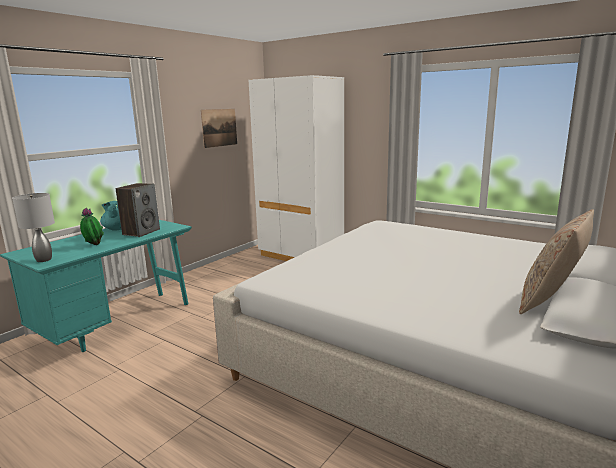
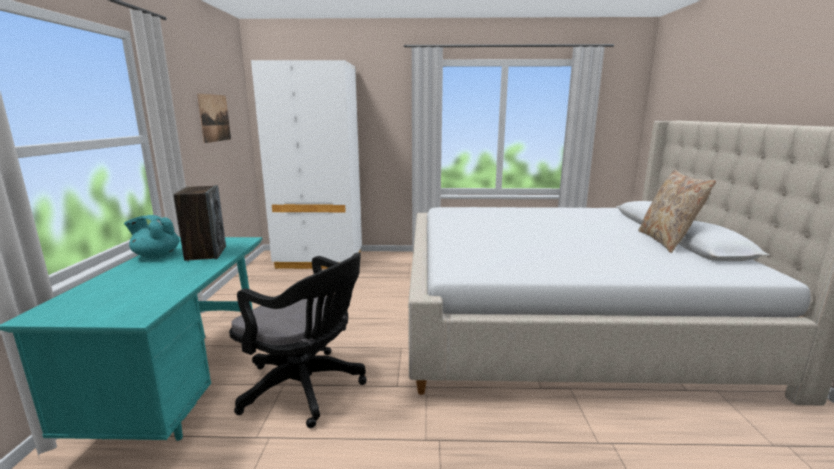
camera: 35 degrees left, 0 degrees up
(44, 260) = (121, 313): grey table lamp -> none
(93, 245) = (166, 280): potted plant -> none
(173, 348) = (307, 389): none -> black office chair

